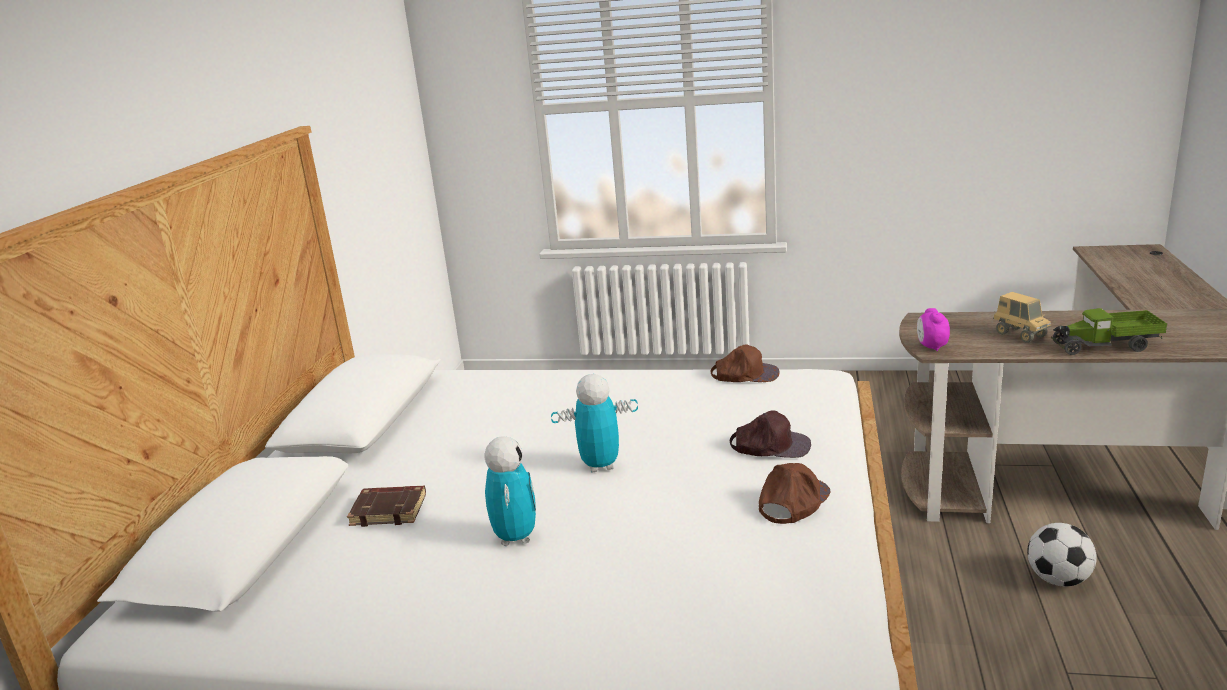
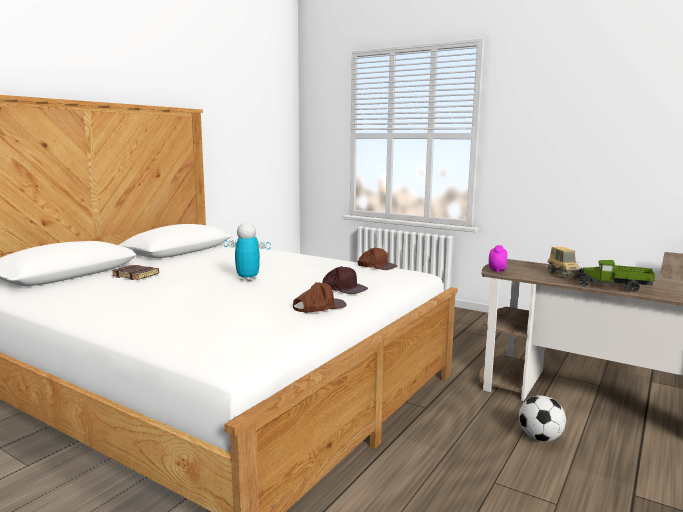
camera: 20 degrees right, 10 degrees down
(516, 537) = (169, 291): toy robot -> none

